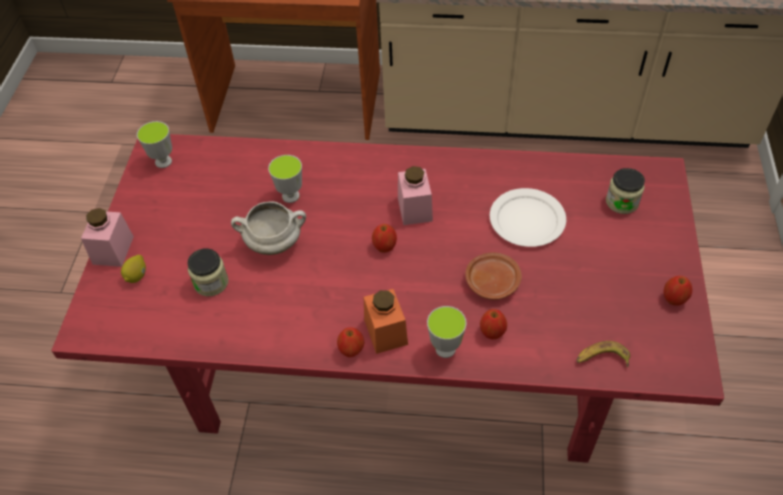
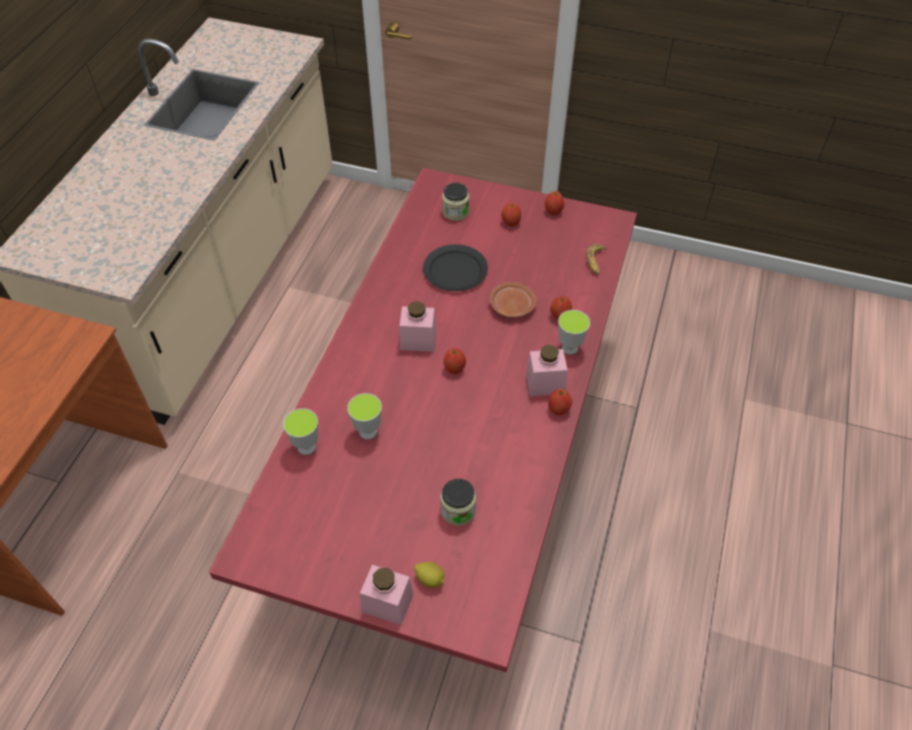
camera: 80 degrees left, 0 degrees up
(163, 162) = (270, 547): cup -> cup (306, 447)
(274, 242) = (423, 452): white cooking pot -> none
(385, 332) = (545, 383): orange jar -> pink jar
(527, 219) = (454, 270): white plate -> black plate
(630, 258) = (511, 223): none -> apple

